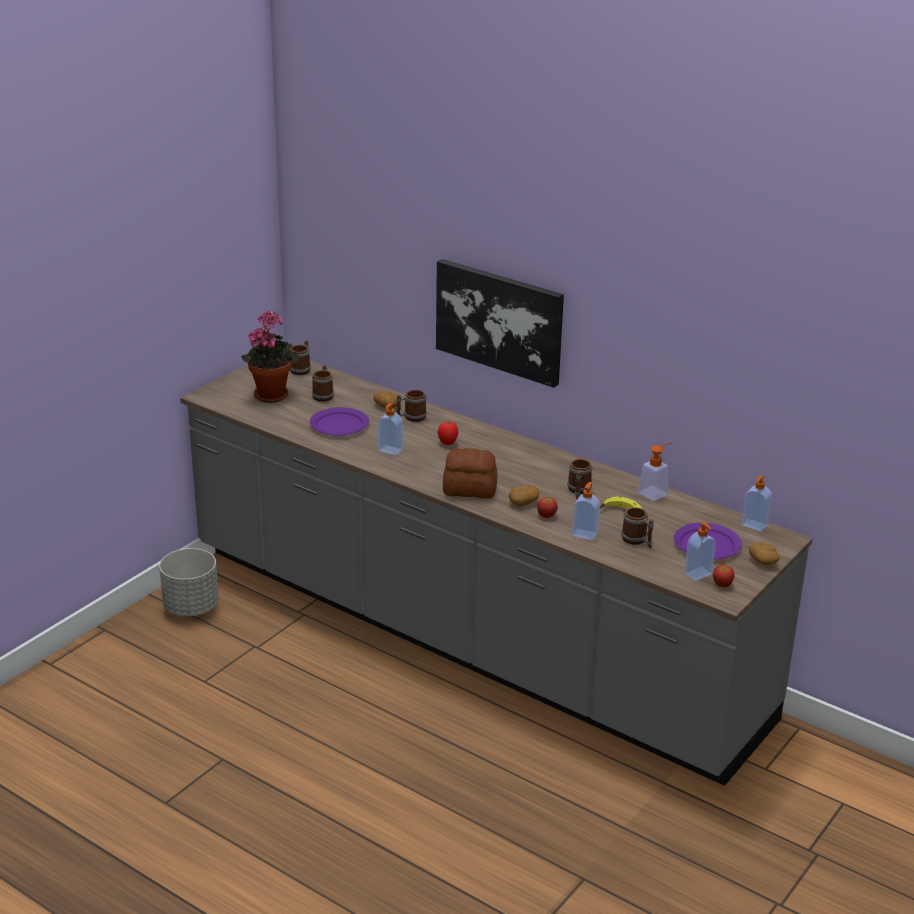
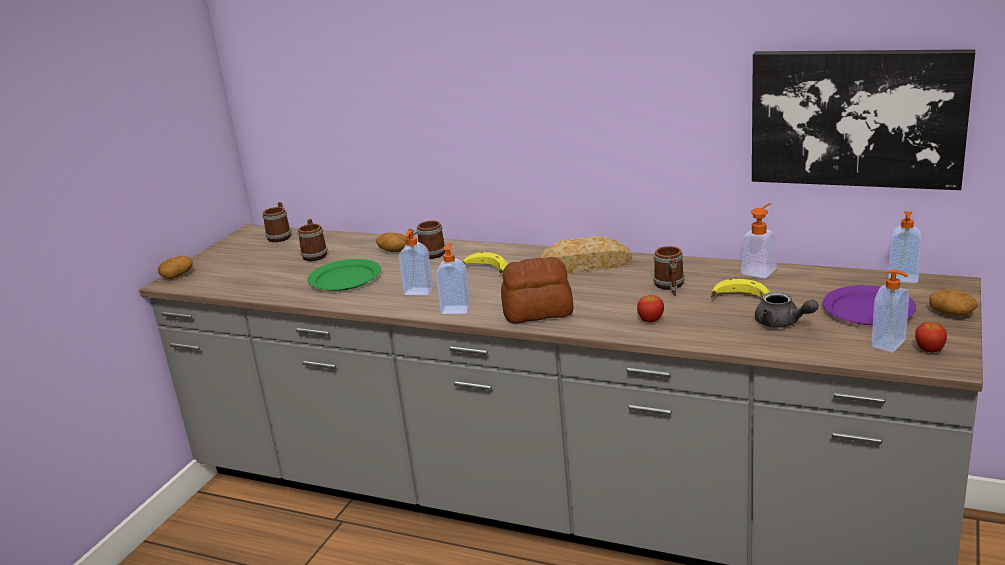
camera: 10 degrees left, 5 degrees down
(191, 607) = (200, 544): grey planter -> none
(271, 394) = (252, 265): potted plant -> none
(339, 424) = (344, 278): purple plate -> green plate
(448, 443) = (484, 271): tomato -> banana
(499, 321) = (517, 113): picture -> picture (856, 117)
(523, 502) = (612, 312): potato -> potato (177, 275)
(526, 456) = (584, 265): none -> bread
(585, 534) = (712, 330): soap dispenser -> soap dispenser (456, 309)
(637, 541) = (782, 323): mug -> grey teapot

